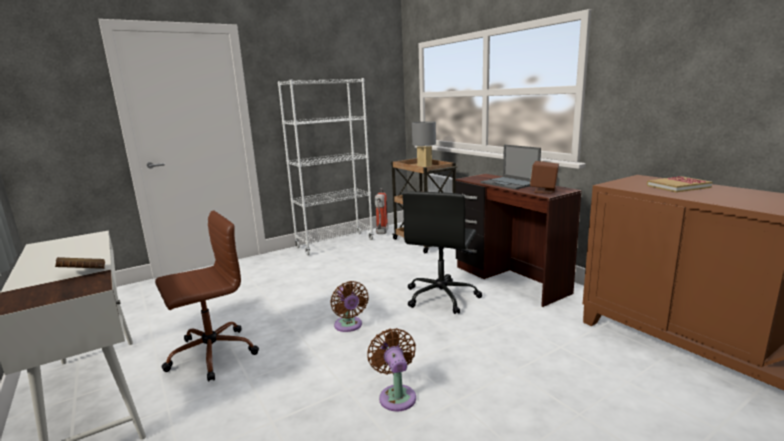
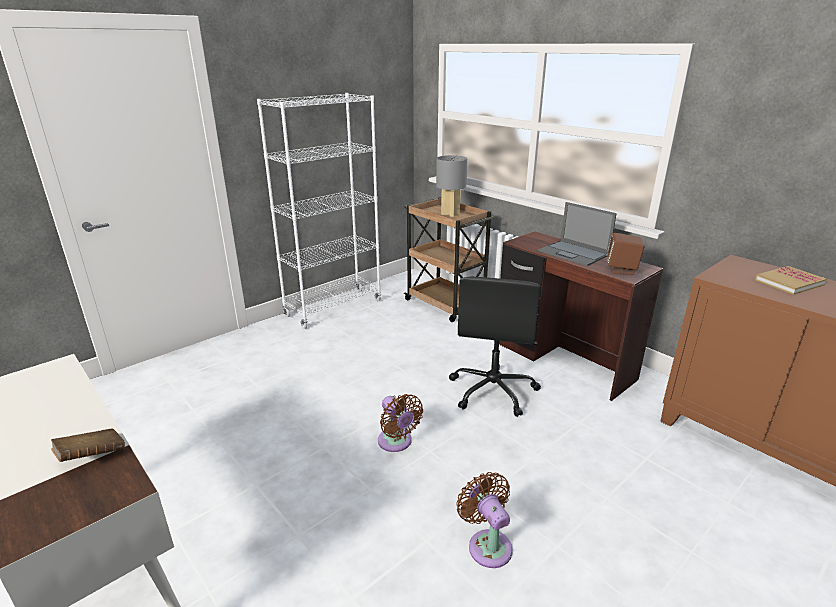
camera: 10 degrees left, 10 degrees up
(210, 354) = (234, 500): brown office chair -> none
(381, 233) = (387, 289): fire extinguisher -> none

